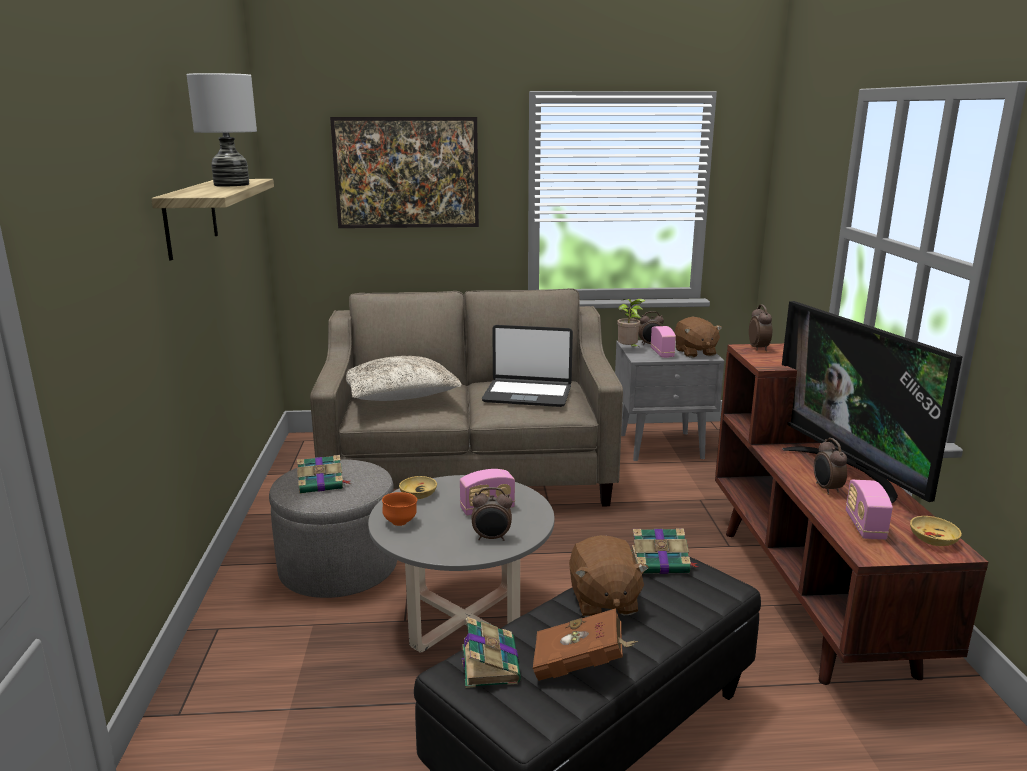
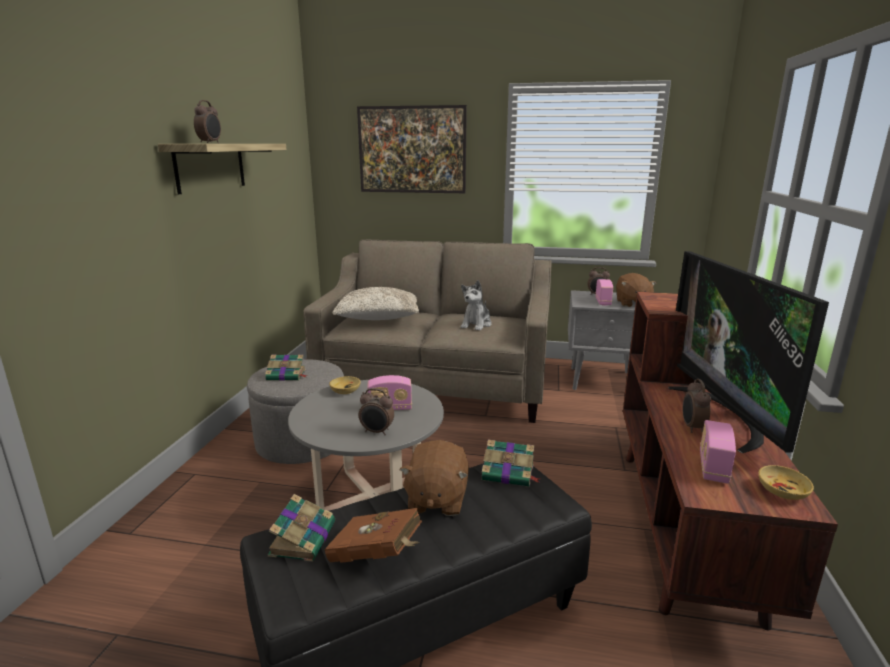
camera: 15 degrees right, 0 degrees up
(231, 185) = (240, 143): grey table lamp -> none
(400, 522) = (316, 410): orange bowl -> none
(527, 394) = (476, 324): laptop -> plush toy
(629, 349) = (576, 297): potted plant -> none
(759, 348) = (663, 296): alarm clock -> alarm clock (210, 143)

